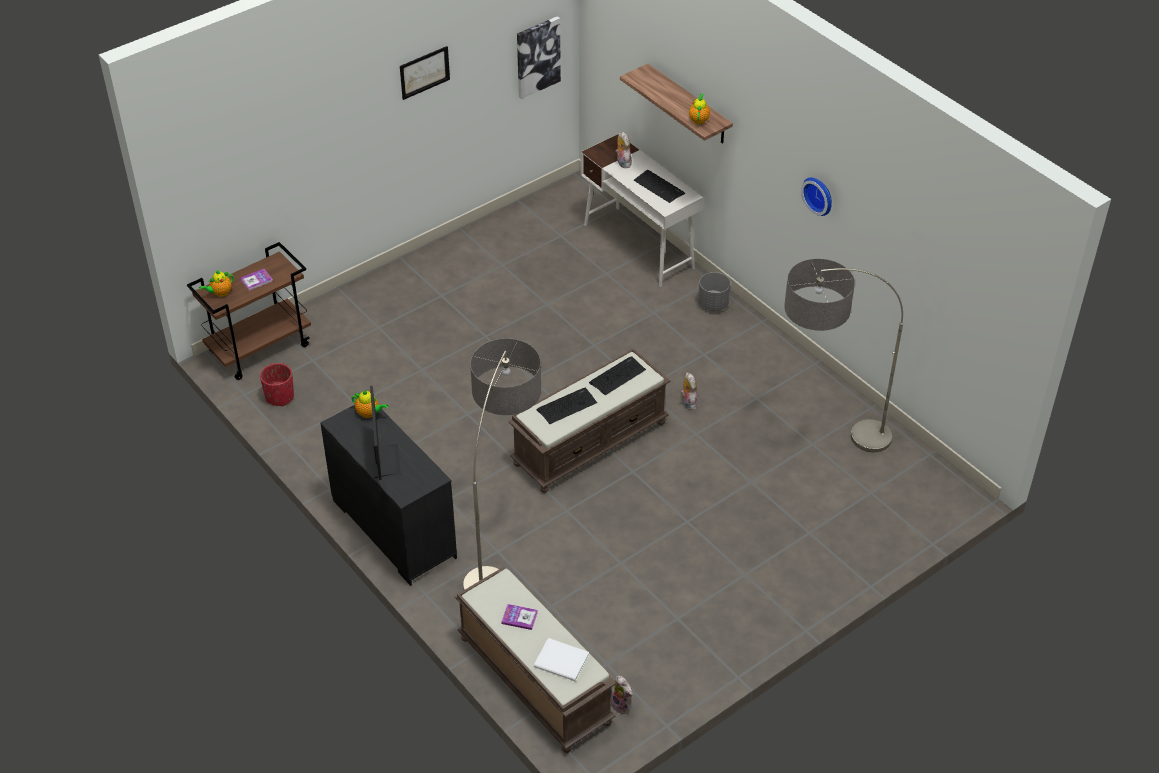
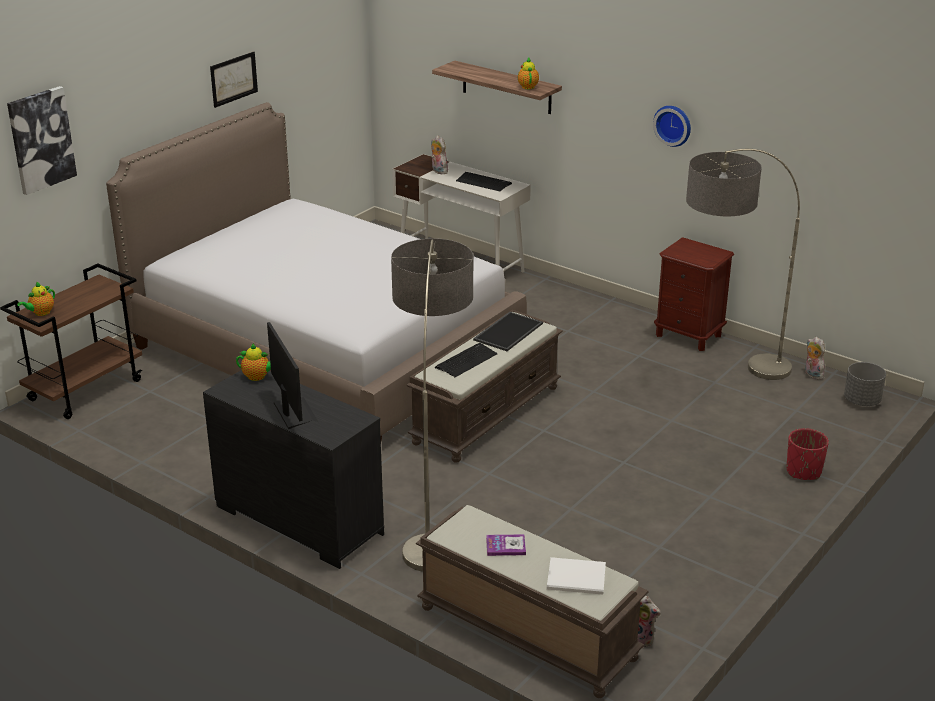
camera: 15 degrees left, 15 degrees down
(256, 280) = (80, 298): book -> none
(279, 397) = (121, 426): red planter -> red planter (803, 472)
(476, 338) = (326, 350): none -> bed
(537, 56) = (335, 81): picture -> picture (41, 139)
(617, 376) = (507, 331): keyboard -> tray
(688, 402) = (572, 368): plush toy -> plush toy (812, 374)
(713, 304) = (556, 294): grey planter -> grey planter (861, 401)
(814, 381) = (688, 335): none -> brown nightstand

